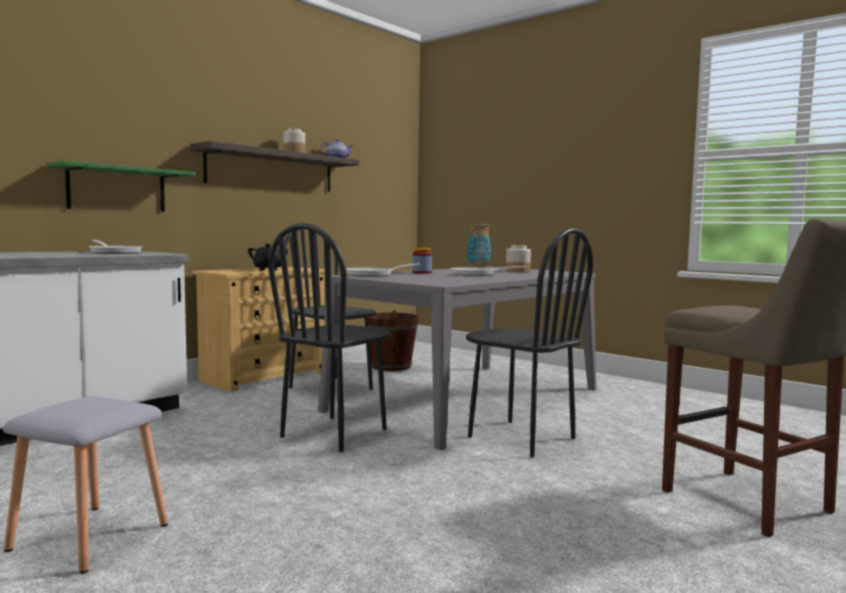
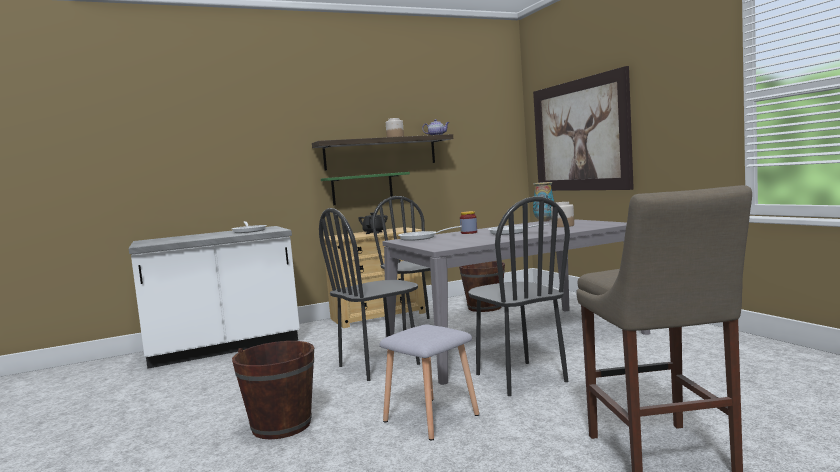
camera: 25 degrees right, 0 degrees up
(91, 535) = (169, 426): grey stool -> grey stool (431, 417)
(117, 189) = (260, 184): green shelf -> green shelf (362, 189)
(282, 516) = (281, 426): none -> brown bucket
(494, 179) = (580, 135): none -> picture

